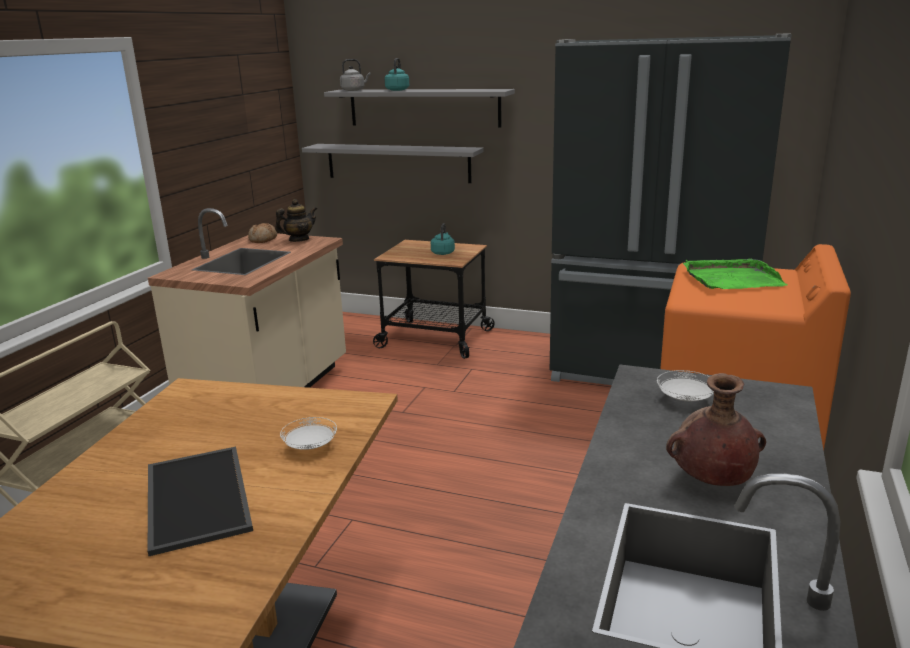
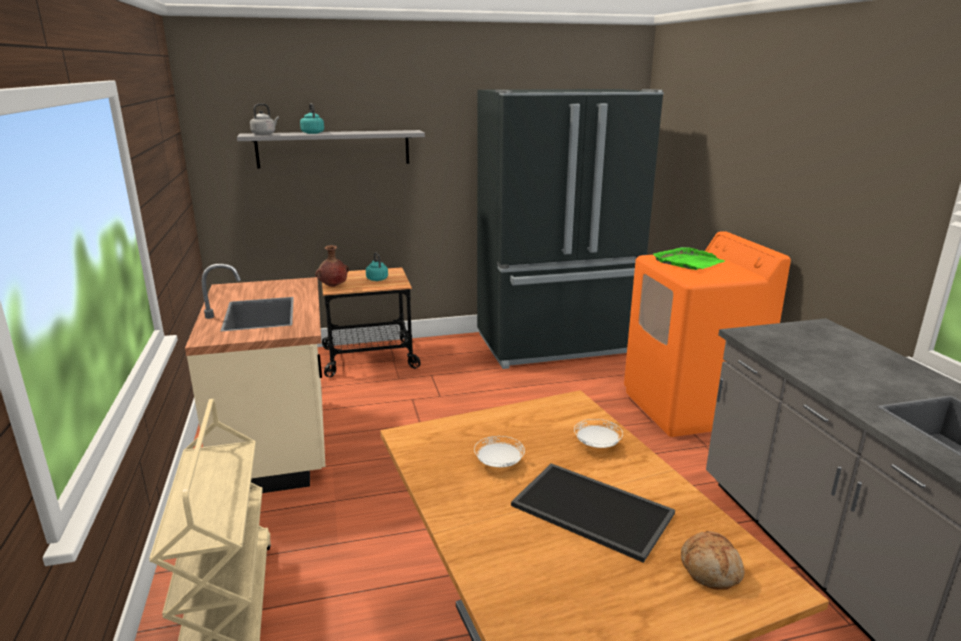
camera: 35 degrees left, 0 degrees up
(263, 240) = (239, 290): bread -> bread (711, 569)
(298, 240) = (277, 285): teapot -> none
(397, 162) = (308, 201): grey shelf -> none
(684, 400) = (790, 341): white plate -> white plate (498, 463)
(710, 482) = (886, 381): brown vase -> brown vase (333, 287)

